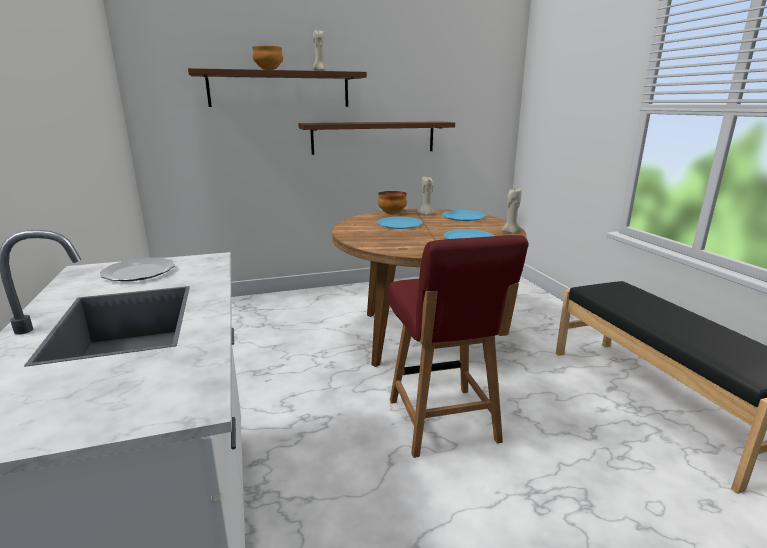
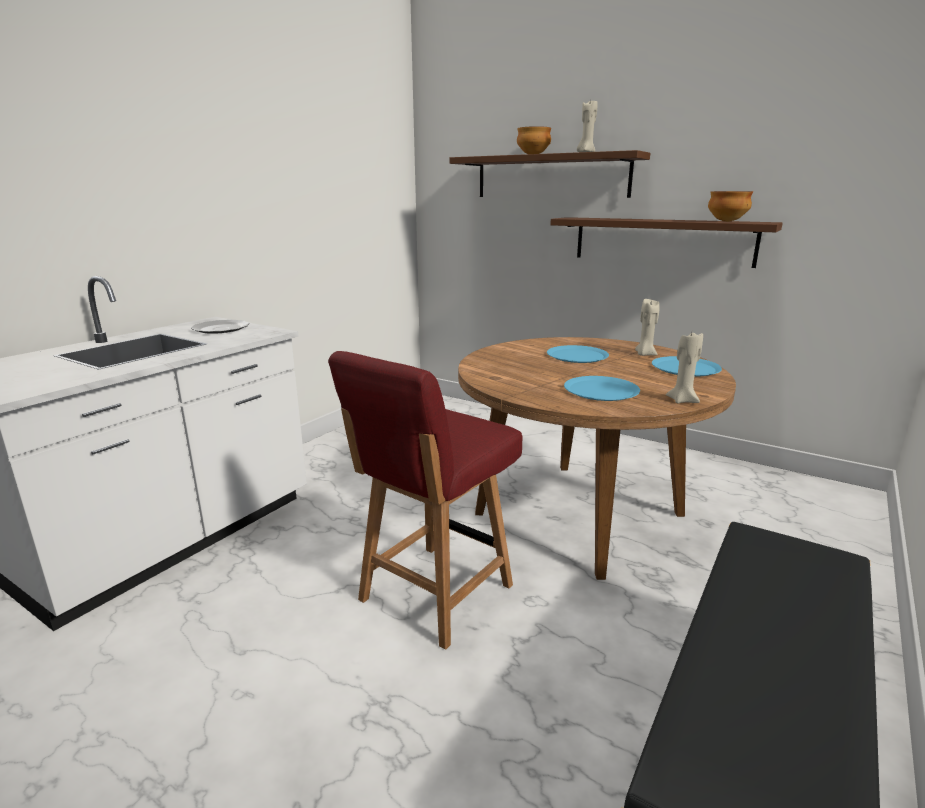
camera: 50 degrees right, 0 degrees up
(391, 214) = (606, 344): bowl -> bowl (726, 221)

